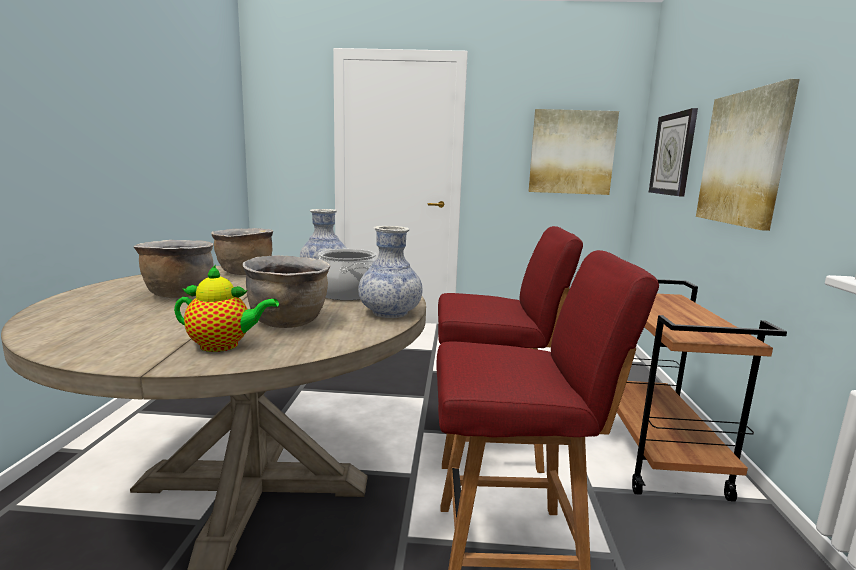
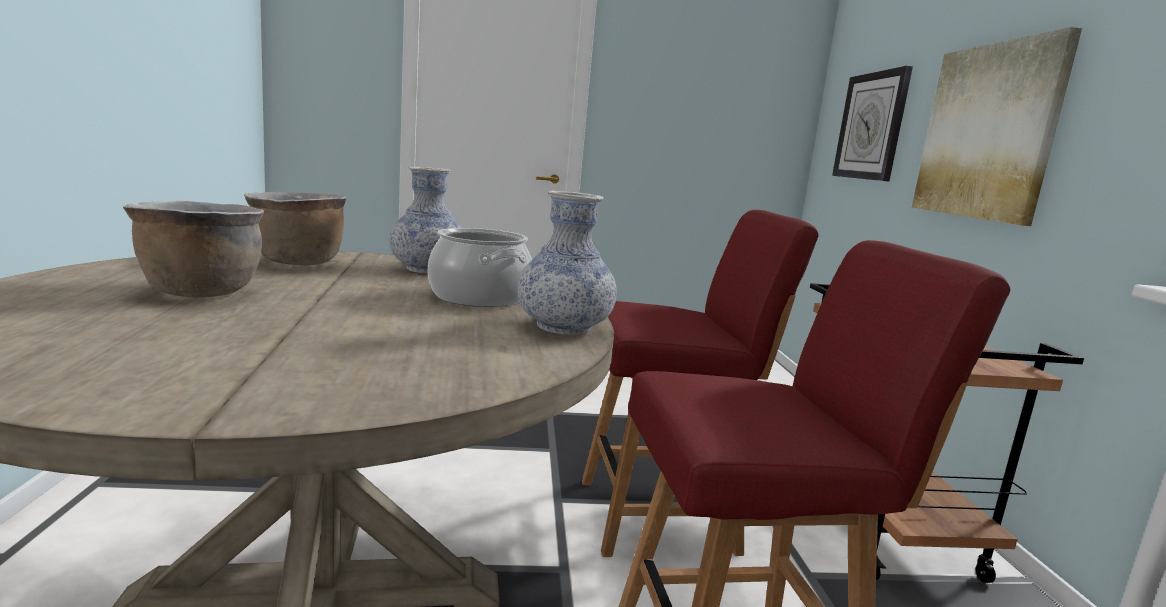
camera: 10 degrees left, 0 degrees up
(224, 346) = (325, 379): teapot -> none
(289, 322) = (414, 340): brown cooking pot -> none
(571, 152) = (731, 118): picture -> none

